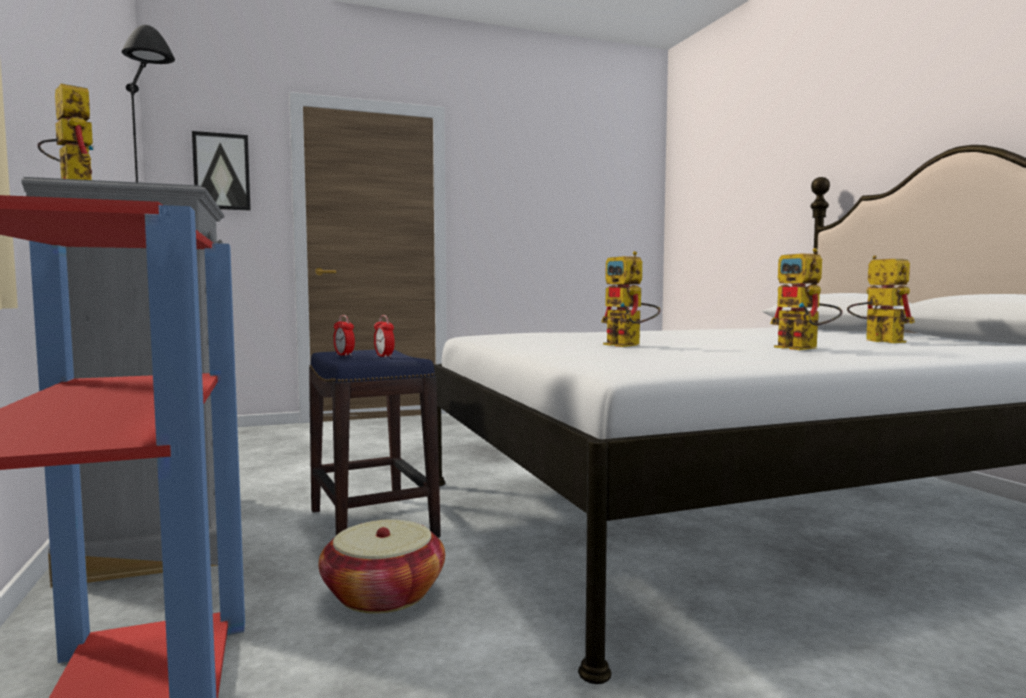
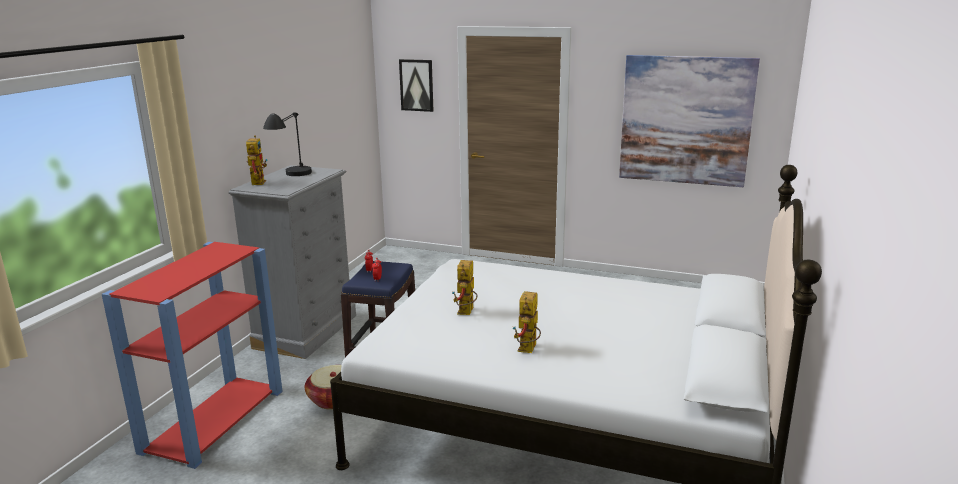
camera: 40 degrees right, 15 degrees up
(572, 218) = (685, 120): none -> picture
(876, 341) = (631, 350): toy robot -> none

